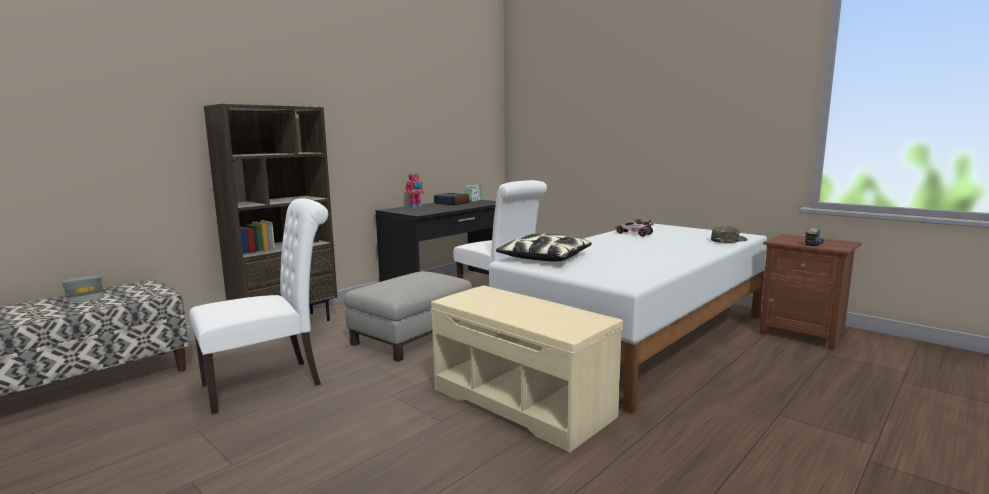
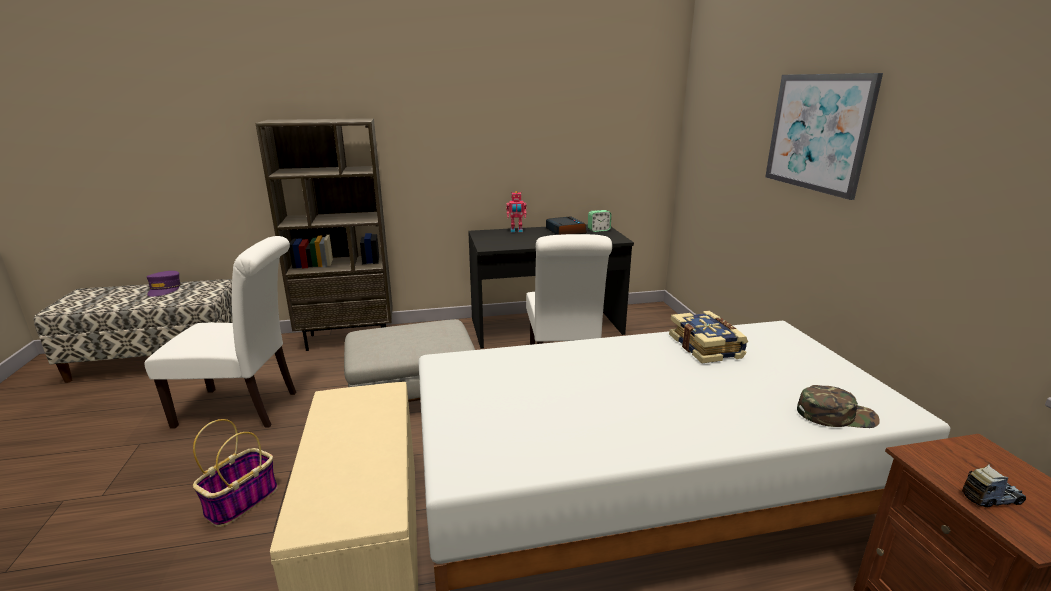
camera: 35 degrees right, 10 degrees up
(85, 296) = (164, 289): grey cap -> purple cap
(383, 419) = (242, 501): none -> basket
(544, 258) = (485, 368): pillow -> none
(633, 110) = (817, 132): none -> picture
(634, 234) = (706, 347): toy car -> book

